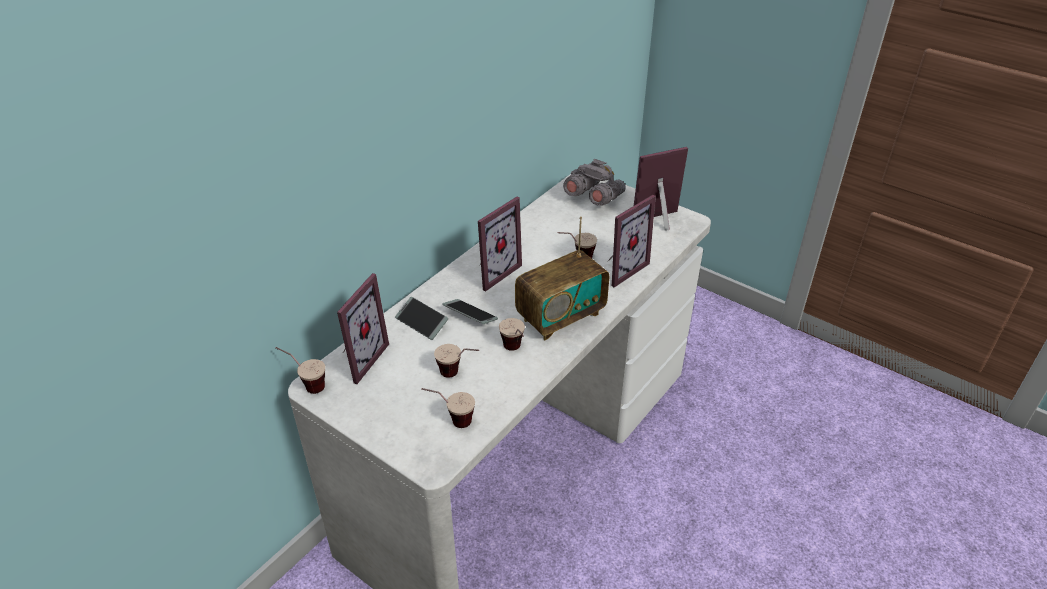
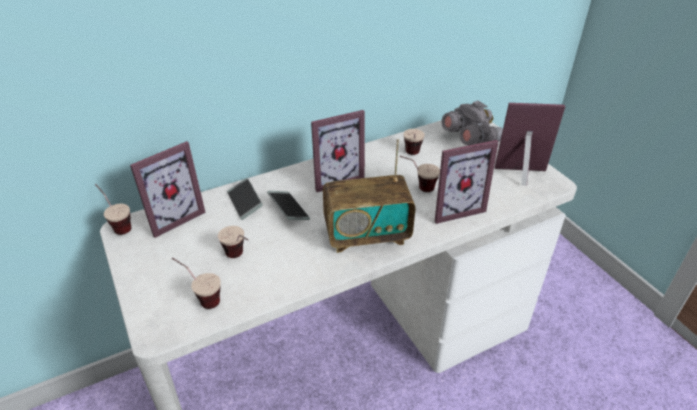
camera: 25 degrees right, 0 degrees up
(515, 352) = (303, 254): cup -> cup (412, 156)

